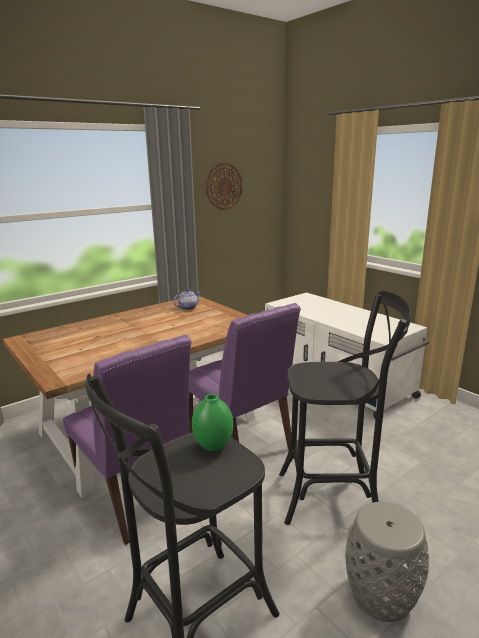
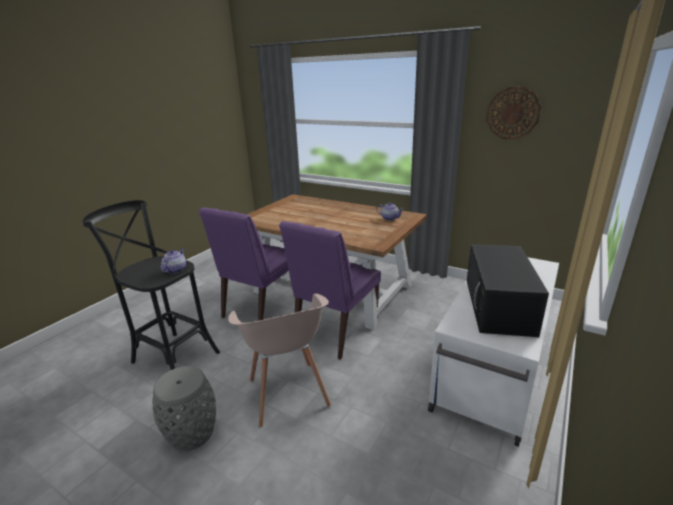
camera: 70 degrees right, 5 degrees up
(212, 446) = (175, 269): green vase -> teapot
(333, 497) = (288, 394): black stool -> beige chair
(358, 320) = (499, 306): none -> black microwave

